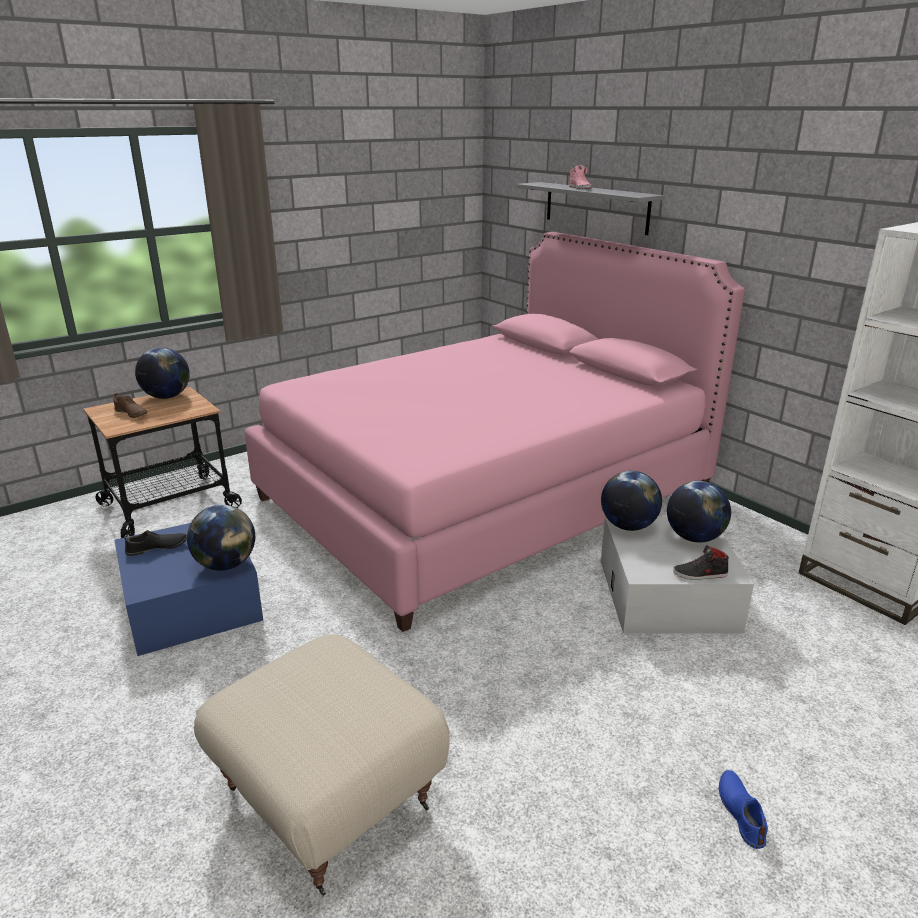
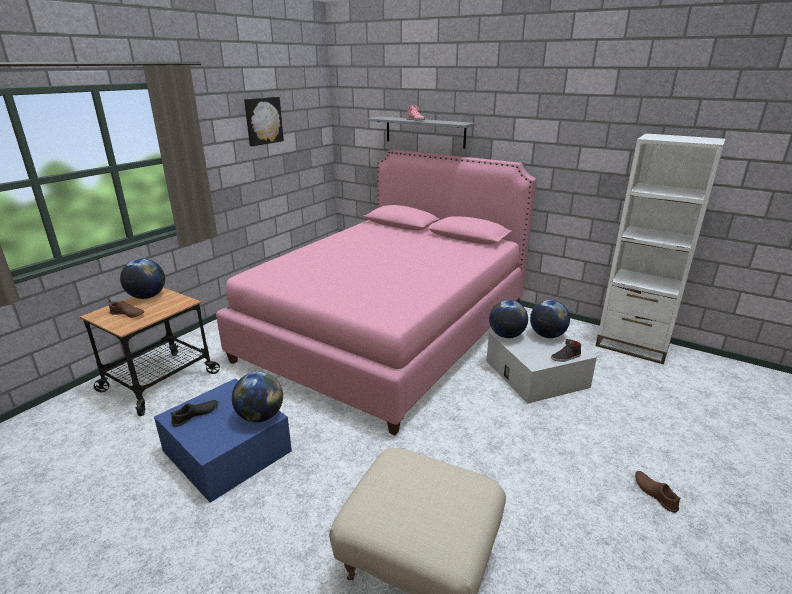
camera: 20 degrees left, 0 degrees up
(368, 182) = (263, 121): none -> picture
(741, 812) = (655, 493): blue shoe -> brown shoe

